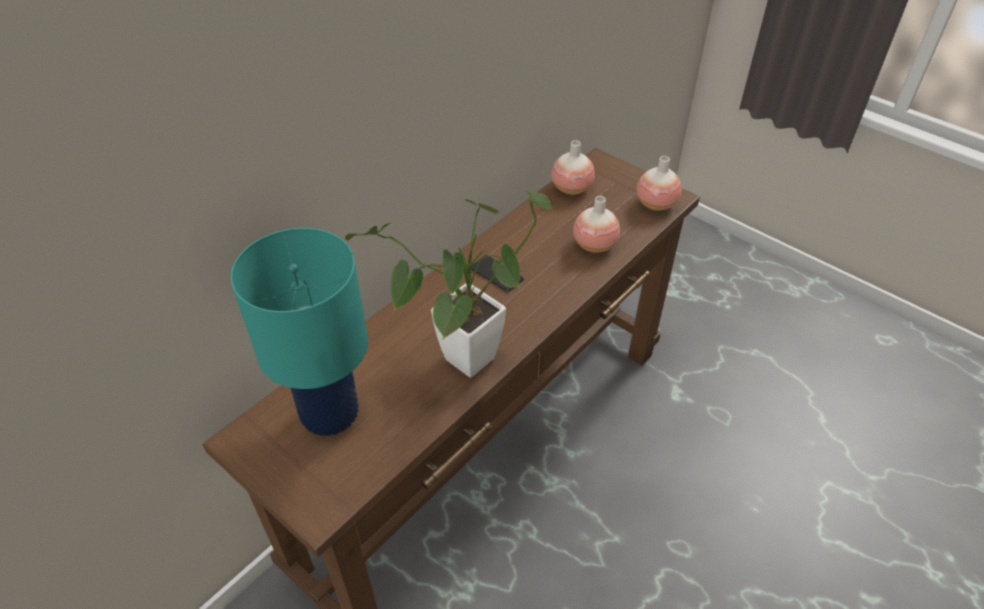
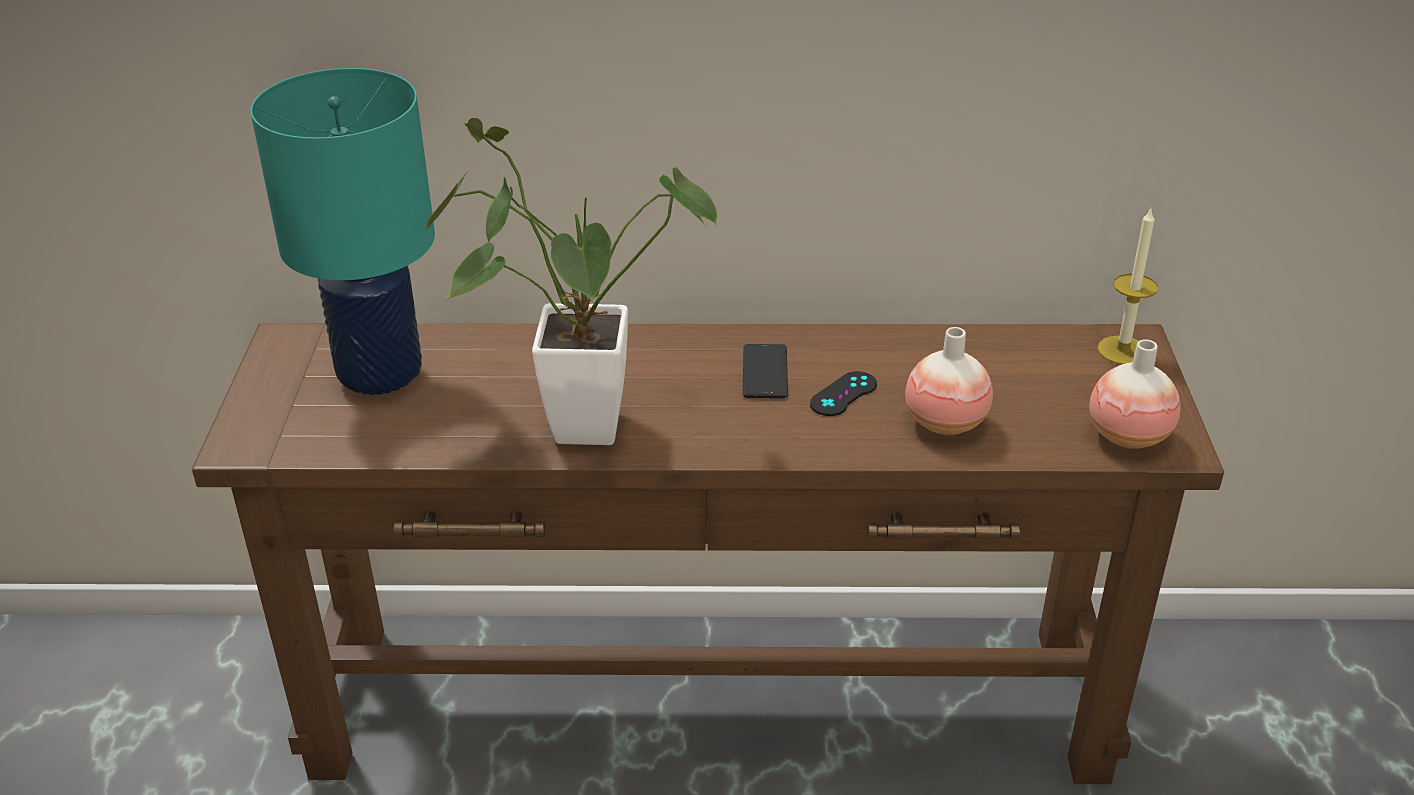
camera: 50 degrees right, 10 degrees down
(541, 261) = (843, 394): none -> black game controller
(571, 188) = (1031, 347): vase -> none
(601, 168) = (1123, 350): none -> candle

